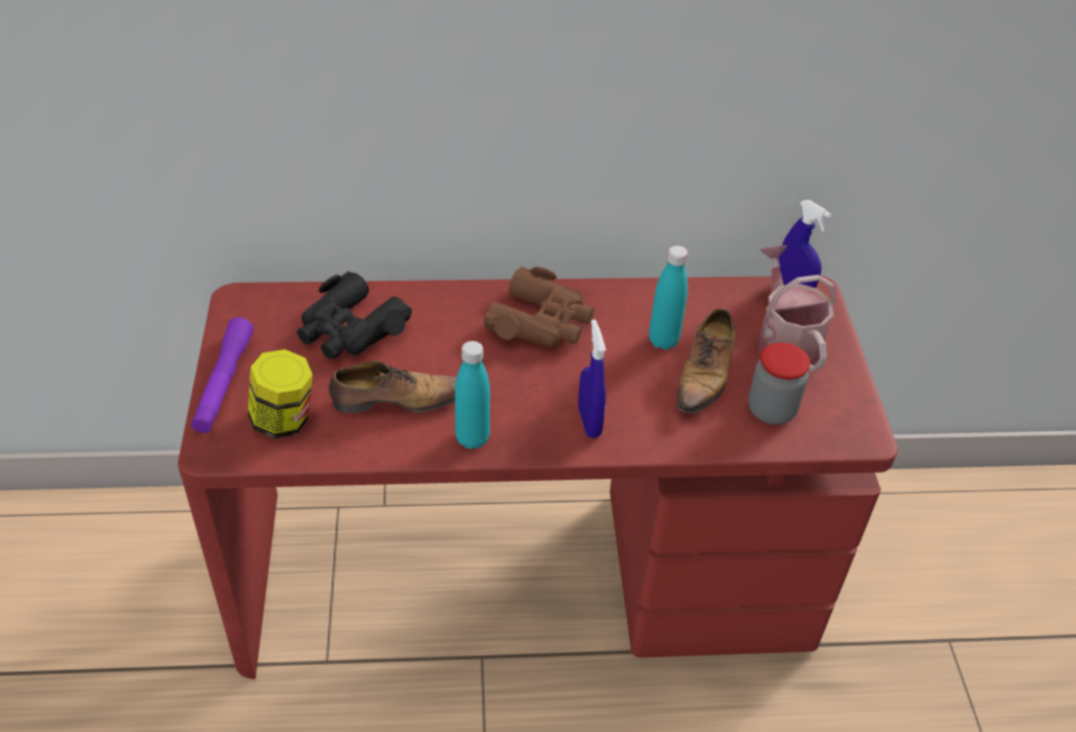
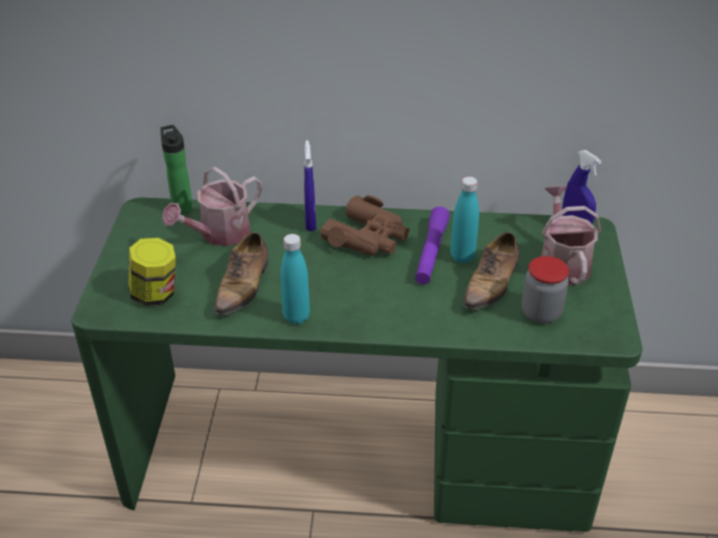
camera: 10 degrees right, 5 degrees down
(224, 383) = (117, 265): purple flashlight -> purple flashlight (431, 252)
(292, 293) = (181, 206): none -> bottle
(350, 329) = (219, 234): black binoculars -> watering can
(396, 400) = (243, 285): shoe -> shoe turned 105 degrees clockwise
(526, 571) = (359, 448): red desk -> green desk
(589, 422) = (391, 311): blue spray bottle -> blue spray bottle (310, 222)

